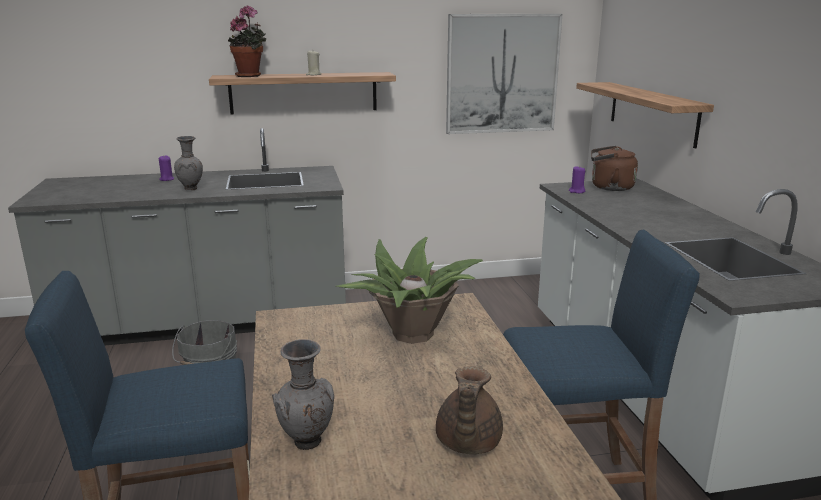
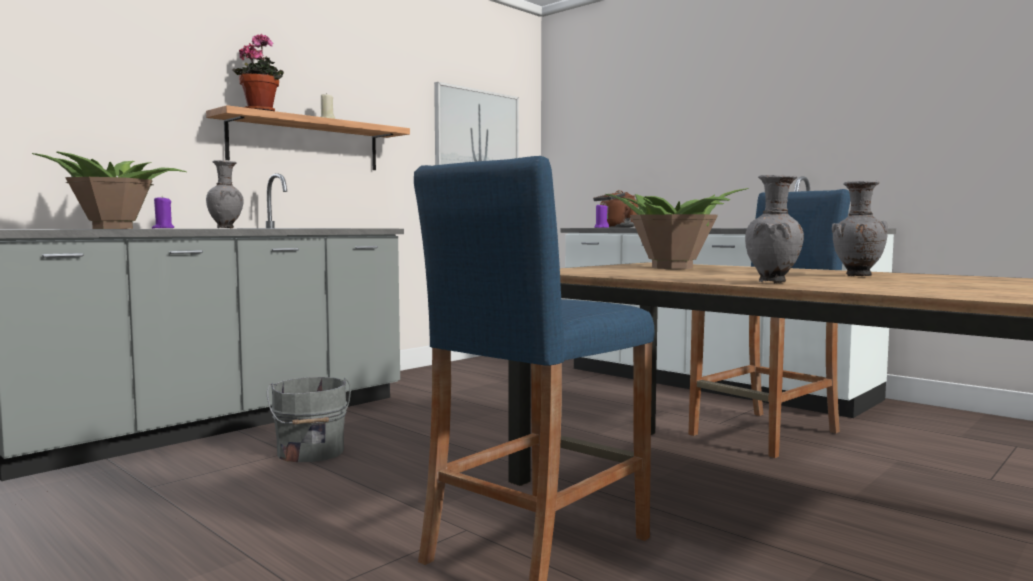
camera: 35 degrees left, 15 degrees down
(113, 190) = (115, 228): none -> potted plant
(467, 443) = (857, 276): brown teapot -> grey vase
(652, 112) = (624, 169): shelf -> none

